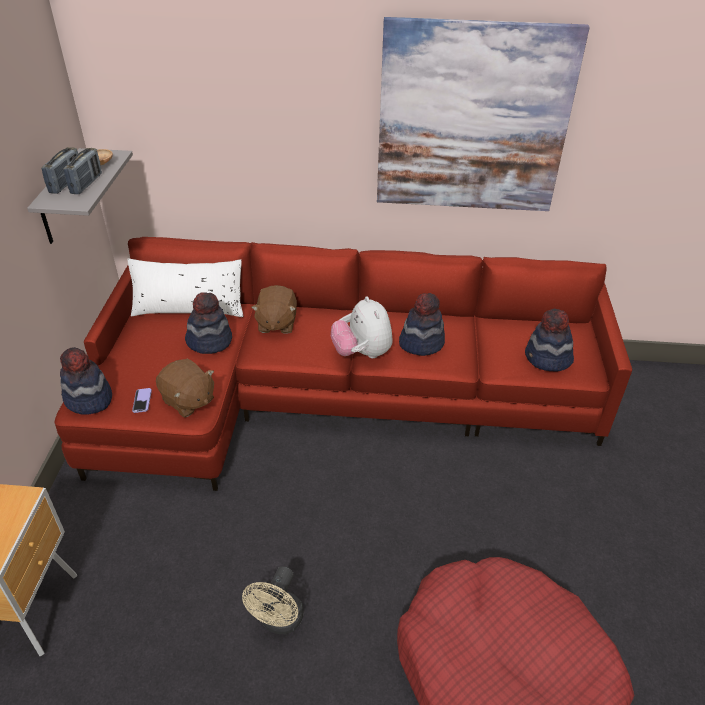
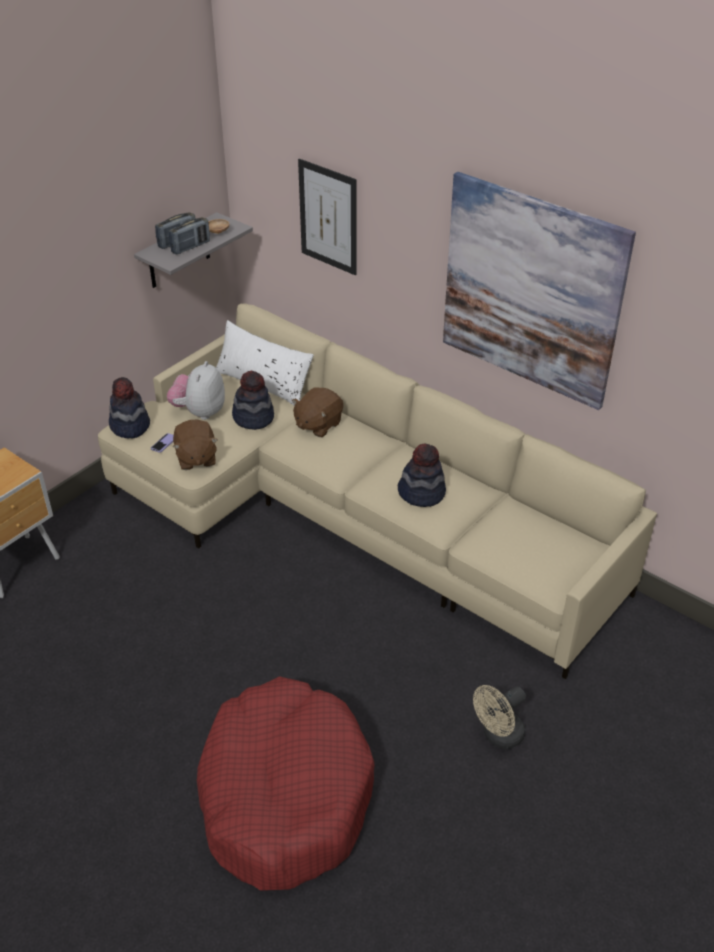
camera: 35 degrees right, 0 degrees up
(223, 114) = (328, 217): none -> picture
(279, 622) = (161, 662): beige fan -> beige fan (498, 736)
(329, 396) = (354, 516): red sofa -> beige sofa
(362, 353) = (363, 480): plush toy -> plush toy (199, 412)
(547, 359) = (524, 558): hat -> none

